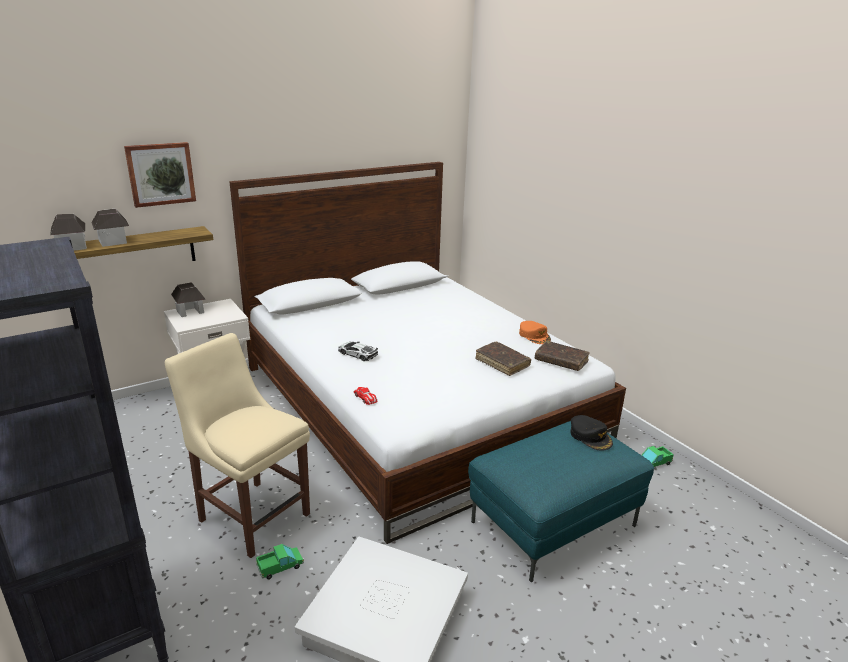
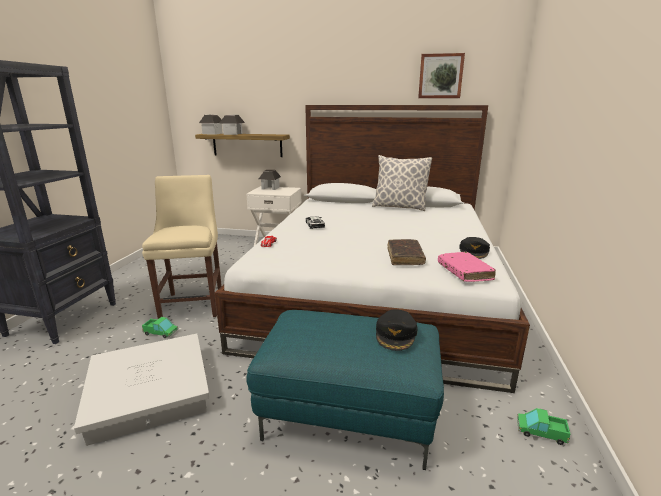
camera: 45 degrees right, 5 degrees down
(160, 174) = (267, 96): picture -> picture (440, 76)
(388, 297) = (399, 207): none -> pillow
(534, 336) = (474, 251): orange cap -> black cap
(561, 361) = (464, 272): brown book -> pink book

